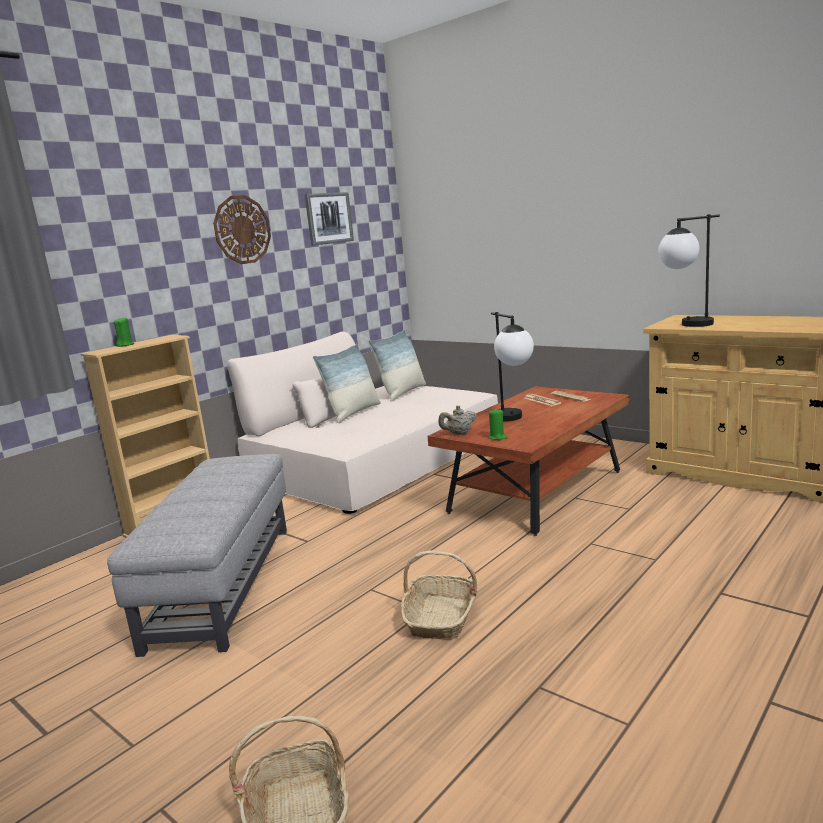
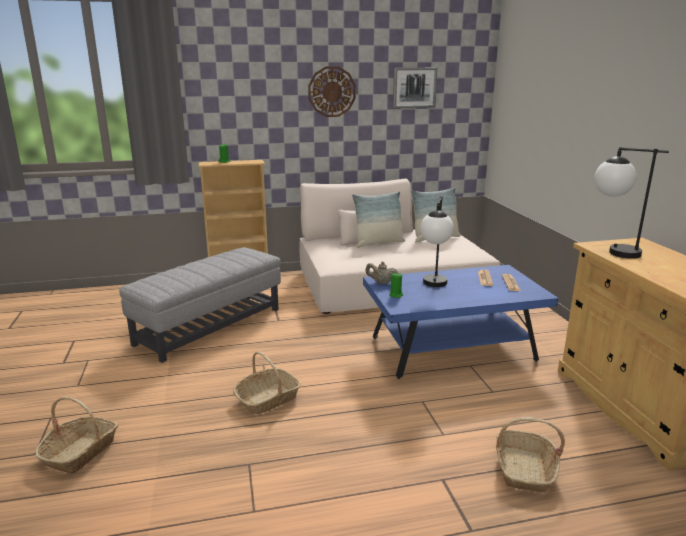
camera: 35 degrees right, 5 degrees up
(537, 492) = (451, 350): brown coffee table -> blue coffee table
(756, 552) = (524, 469): none -> basket

